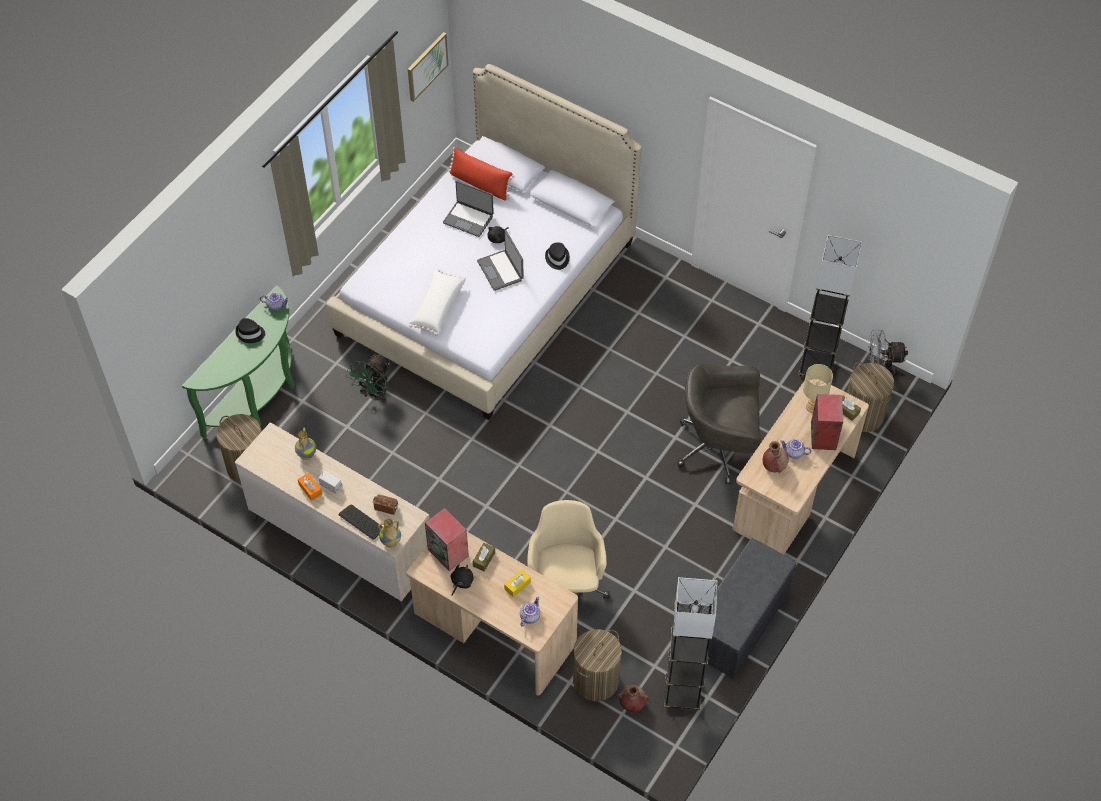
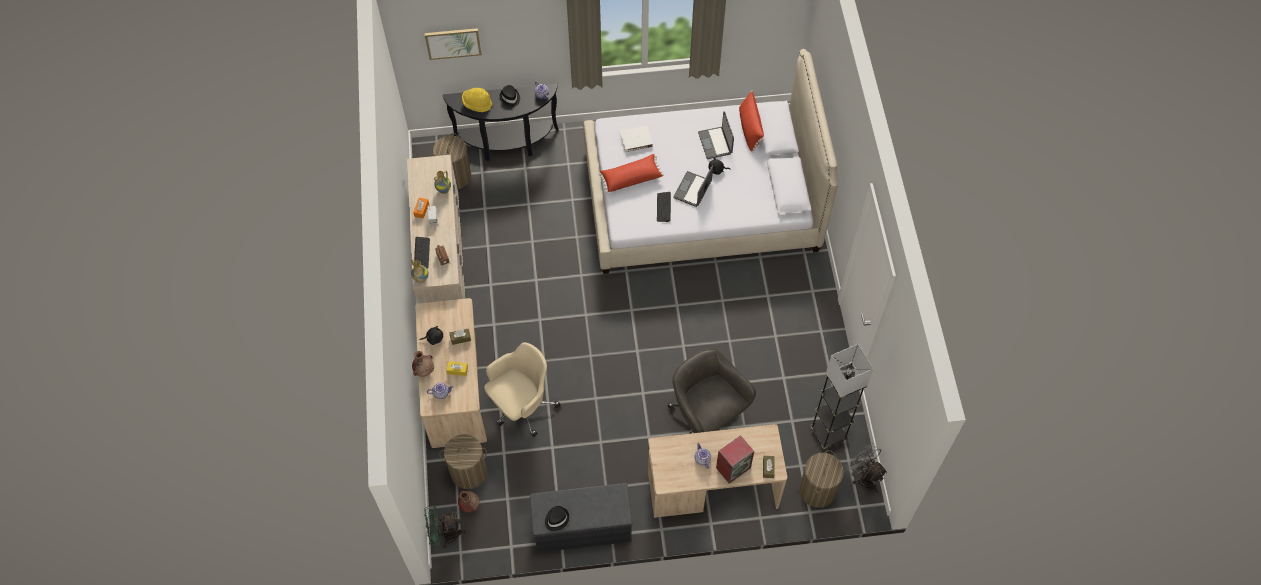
camera: 50 degrees right, 5 degrees up
(227, 364) = (477, 104): none -> yellow hat
(259, 397) = (507, 144): green console table -> black console table
(374, 394) = (564, 200): green fan -> green fan (445, 535)
(401, 274) = (636, 140): none -> white book
(426, 66) = (774, 23): picture -> picture (453, 43)
(437, 307) = (631, 177): white pillow -> red pillow
(449, 552) = (449, 316): speaker -> none
(496, 305) = (663, 207): none -> keyboard
(557, 258) = (734, 213): black hat -> black hat (556, 519)
(682, 694) = (500, 529): grey floor lamp -> none
(773, 465) = (680, 453): brown vase -> brown vase (424, 370)
(811, 407) = (750, 444): beige table lamp -> none

